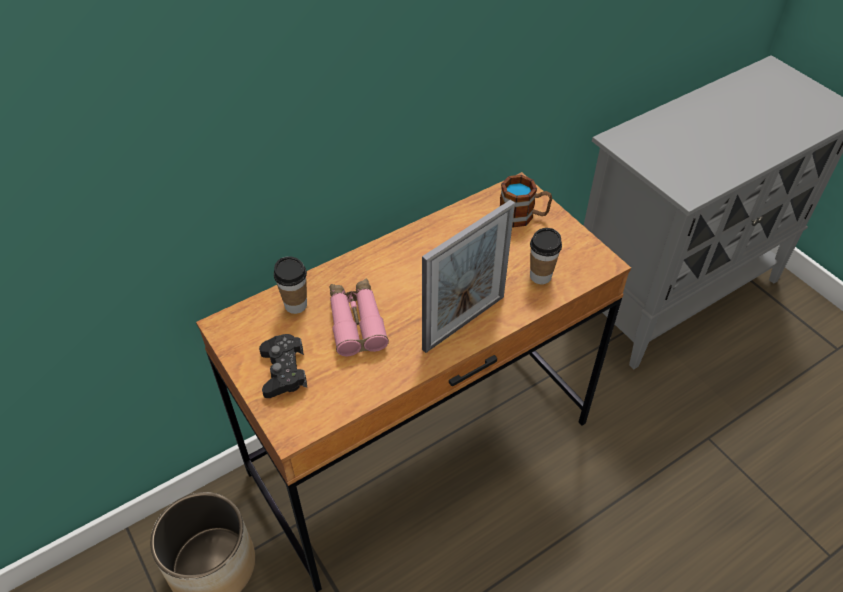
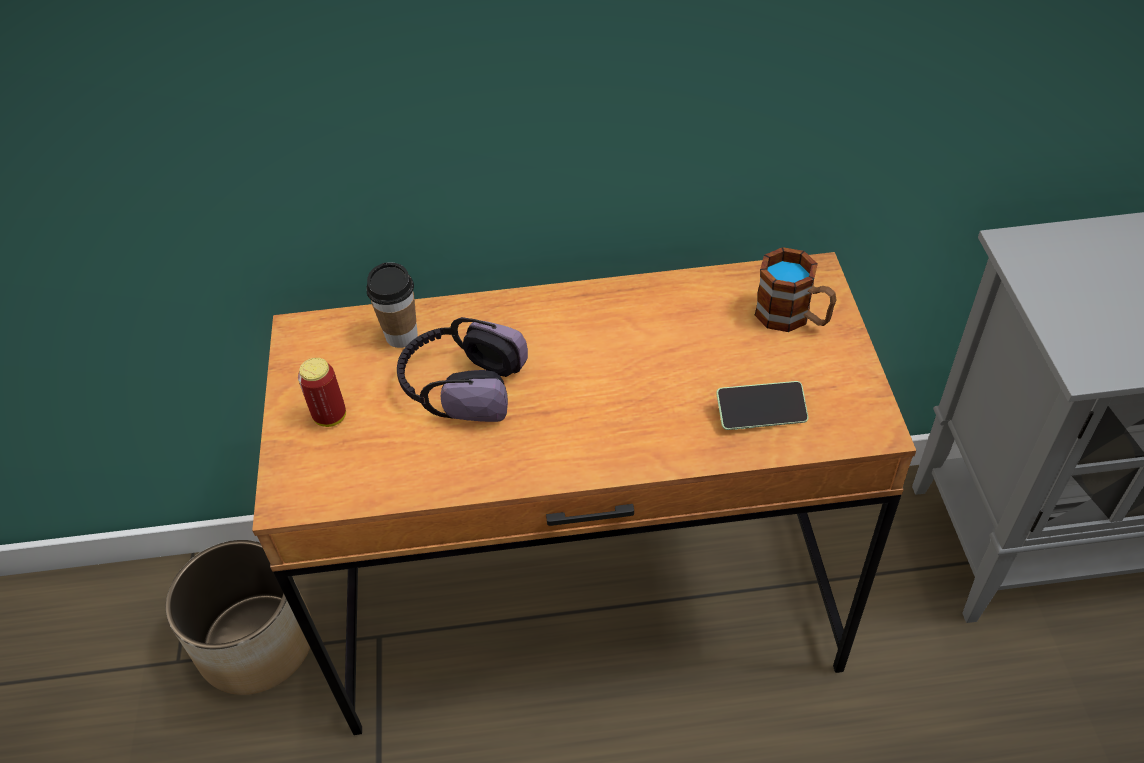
camera: 30 degrees right, 0 degrees up
(283, 371) = (330, 416): black game controller -> can
(356, 322) = (461, 386): pink binoculars -> headphones
(464, 322) = (604, 440): picture frame -> none
(540, 276) = (761, 414): cup -> phone

